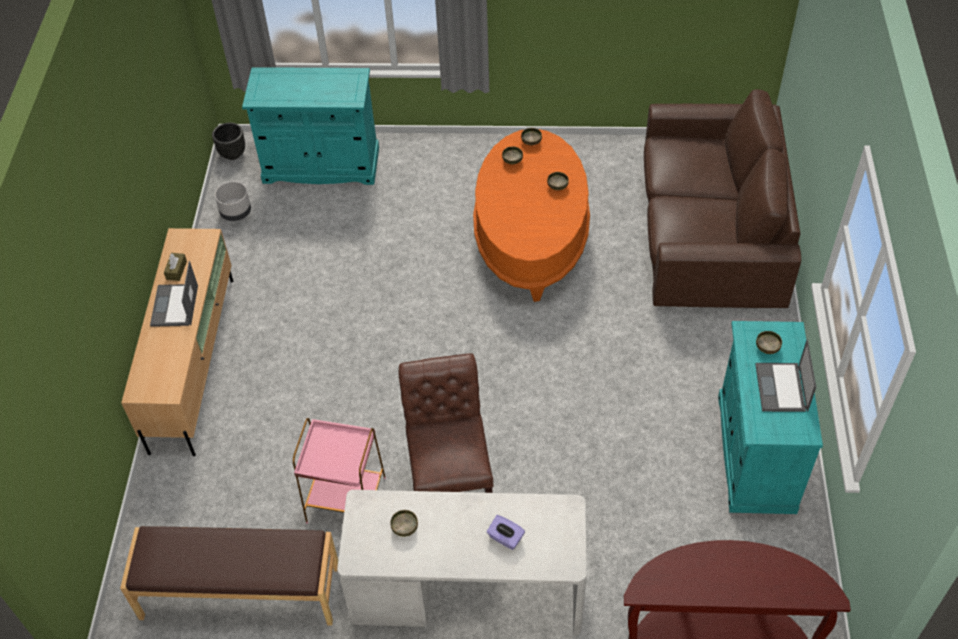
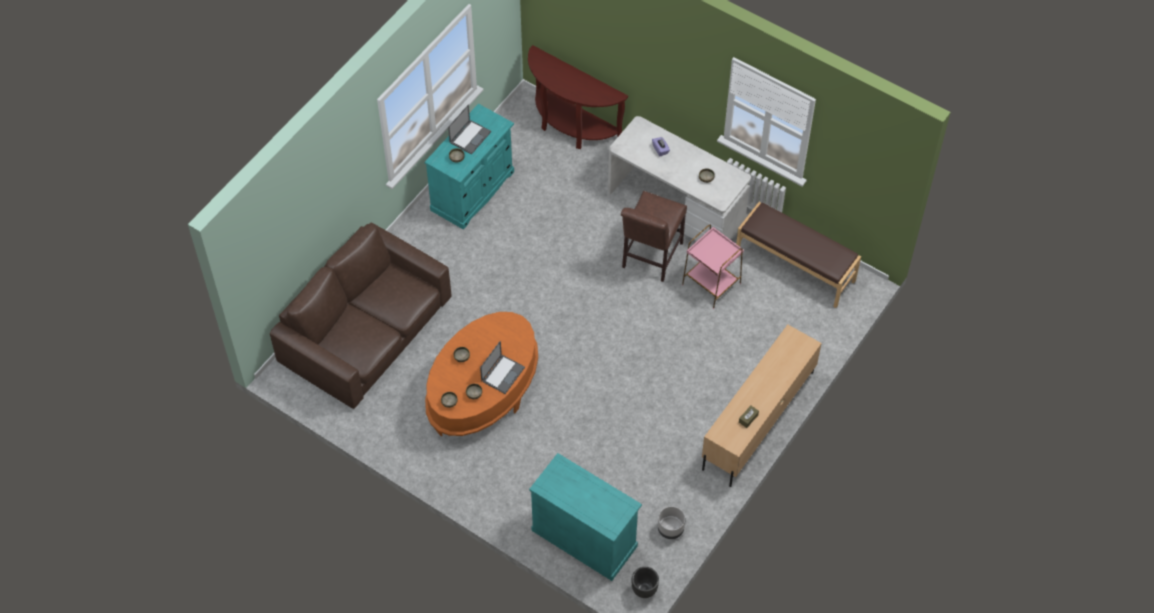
camera: 150 degrees left, 5 degrees up
(175, 306) = (761, 391): laptop -> laptop (503, 373)

